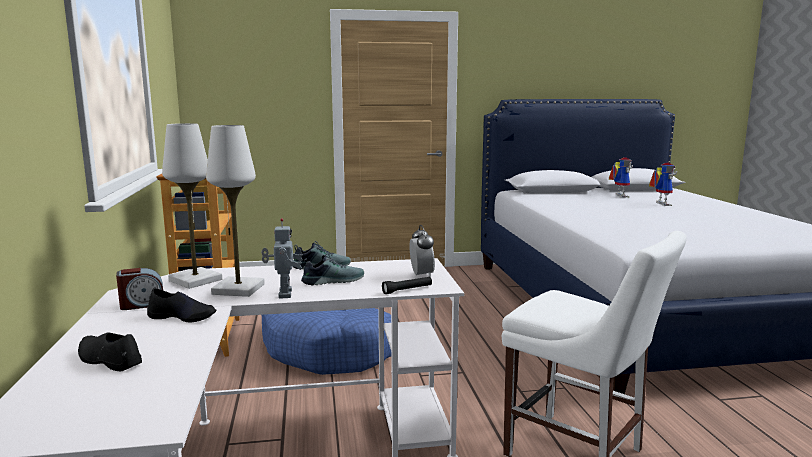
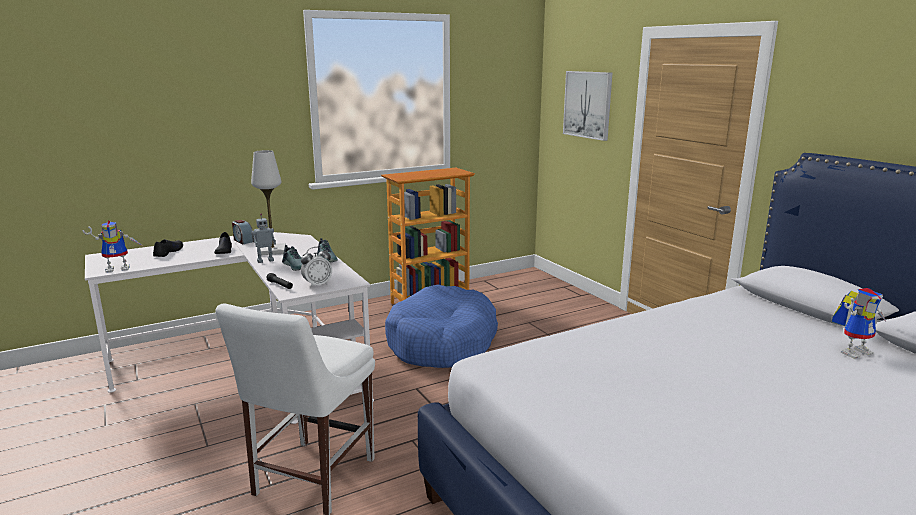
camera: 70 degrees right, 5 degrees up
(196, 280) = (287, 240): white table lamp -> none
(263, 84) = (588, 104): none -> picture
(660, 204) = (829, 383): toy robot -> toy robot (120, 268)

